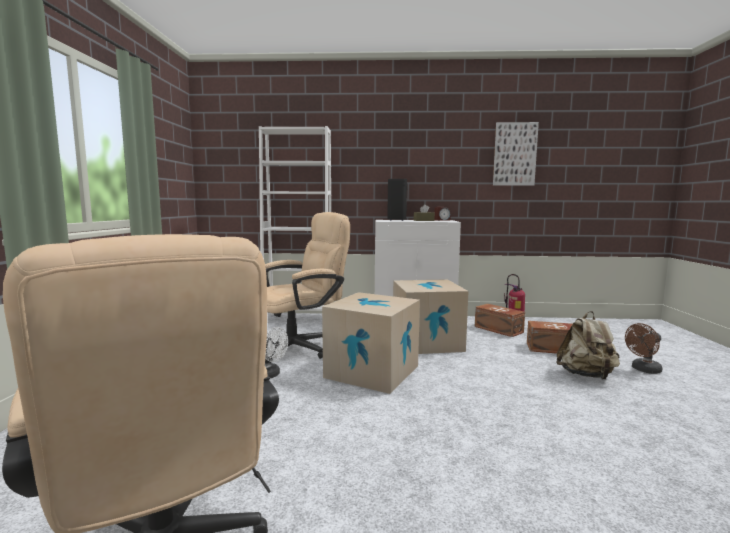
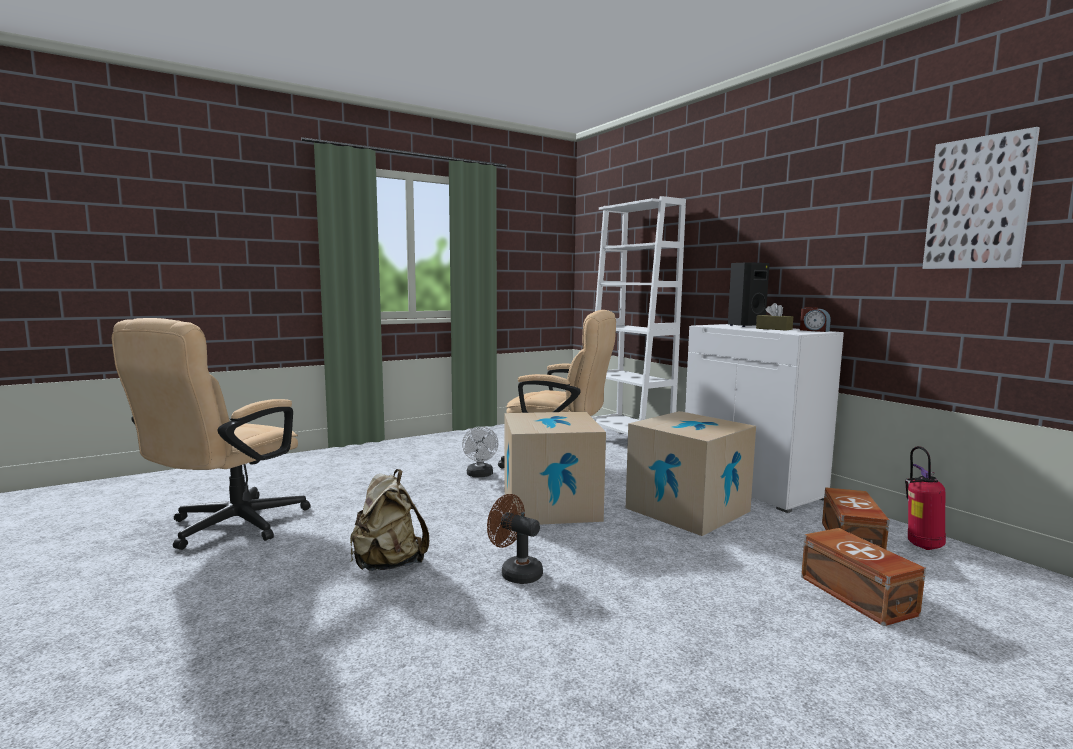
camera: 55 degrees right, 0 degrees up
(586, 375) = (780, 635): beige backpack -> beige backpack (388, 564)
(643, 370) = (935, 698): brown fan -> brown fan (515, 572)

